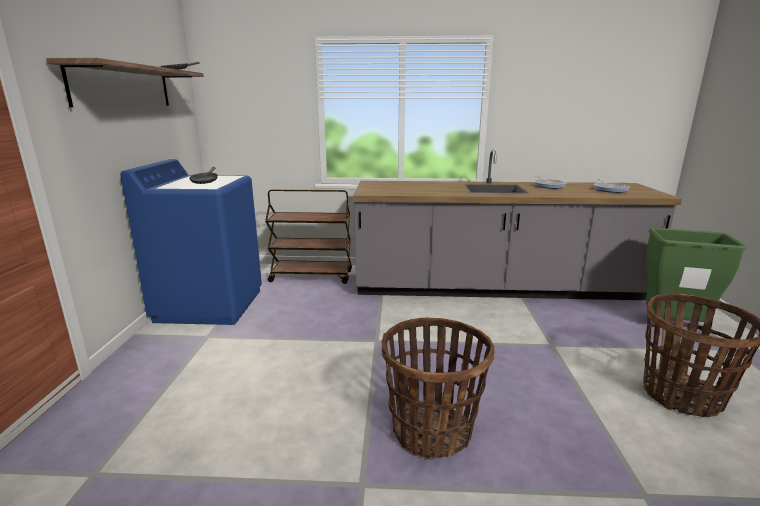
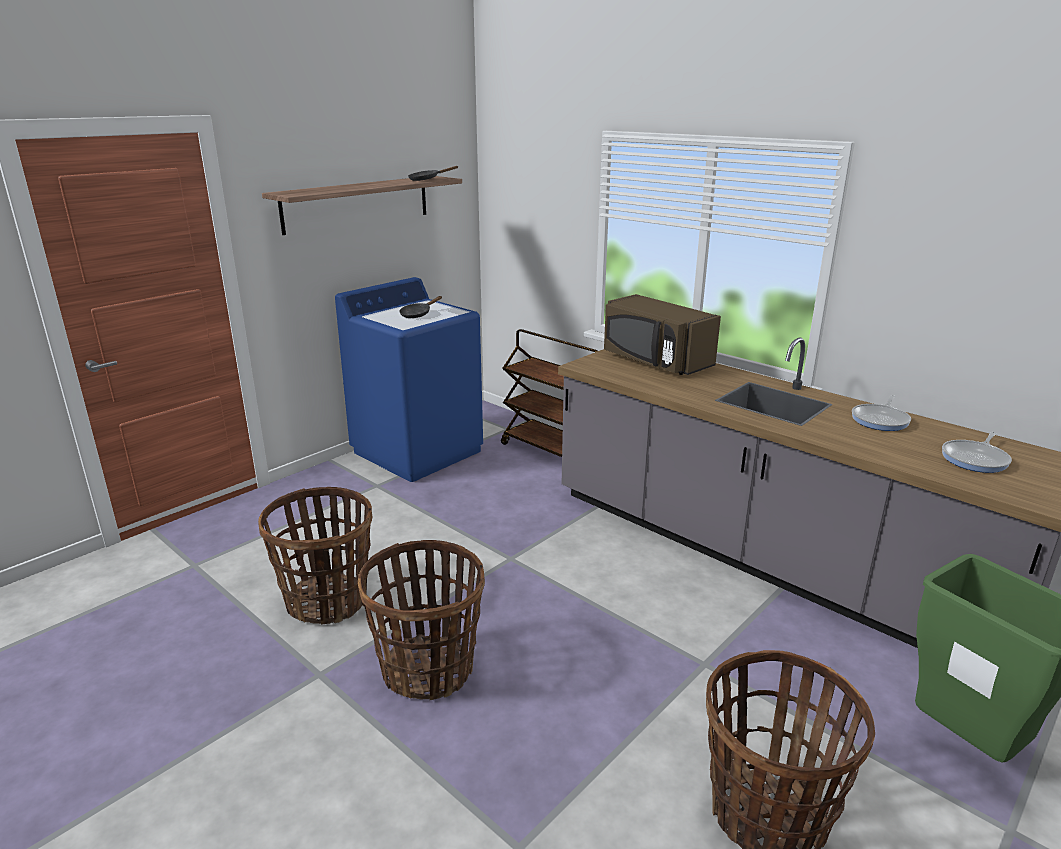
camera: 40 degrees right, 5 degrees up
(286, 430) = (327, 601): none -> basket
(399, 185) = (655, 361): none -> brown microwave

